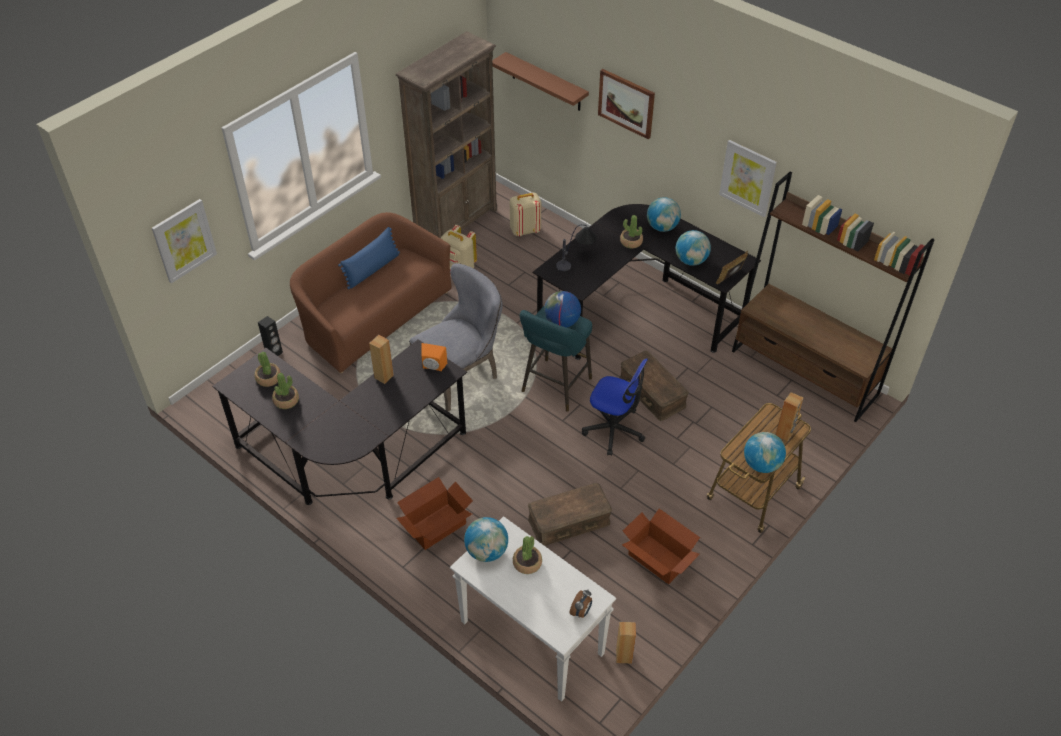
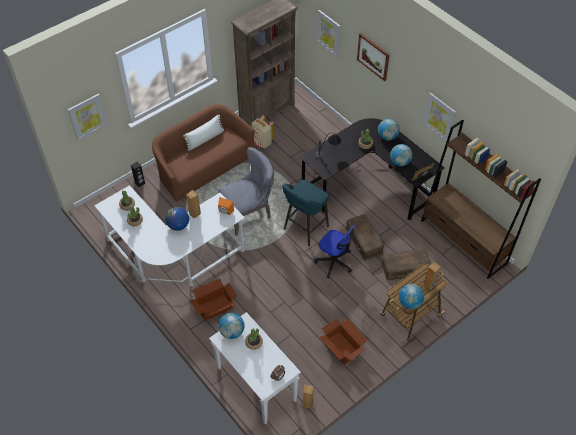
camera: 10 degrees right, 5 degrees up
(351, 459) = (172, 258): black desk -> white desk
(372, 269) = (205, 139): blue pillow -> white pillow
(525, 230) = (309, 121): beige backpack -> none
(546, 82) = (329, 33): brown shelf -> picture
(562, 322) = (309, 193): globe -> globe (178, 226)
(569, 521) = (294, 316): brown storage box -> brown storage box (405, 268)

